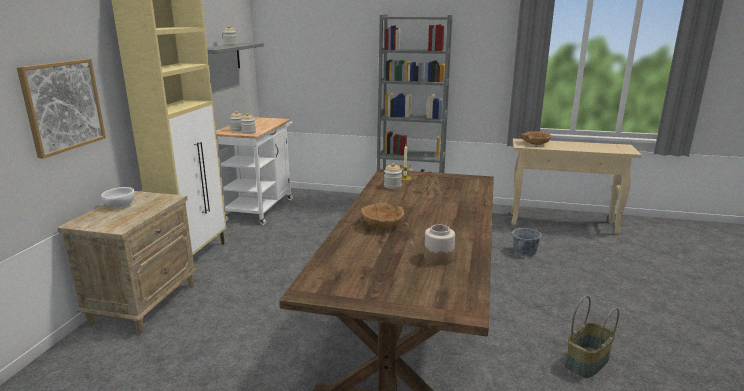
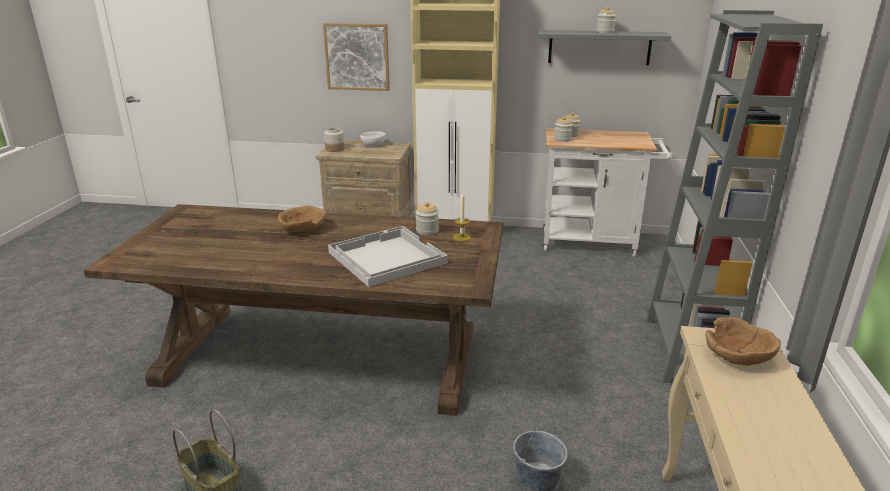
camera: 85 degrees right, 5 degrees up
(438, 257) = (215, 253): jar -> jar (335, 149)
(440, 197) = (385, 257): none -> white tray

